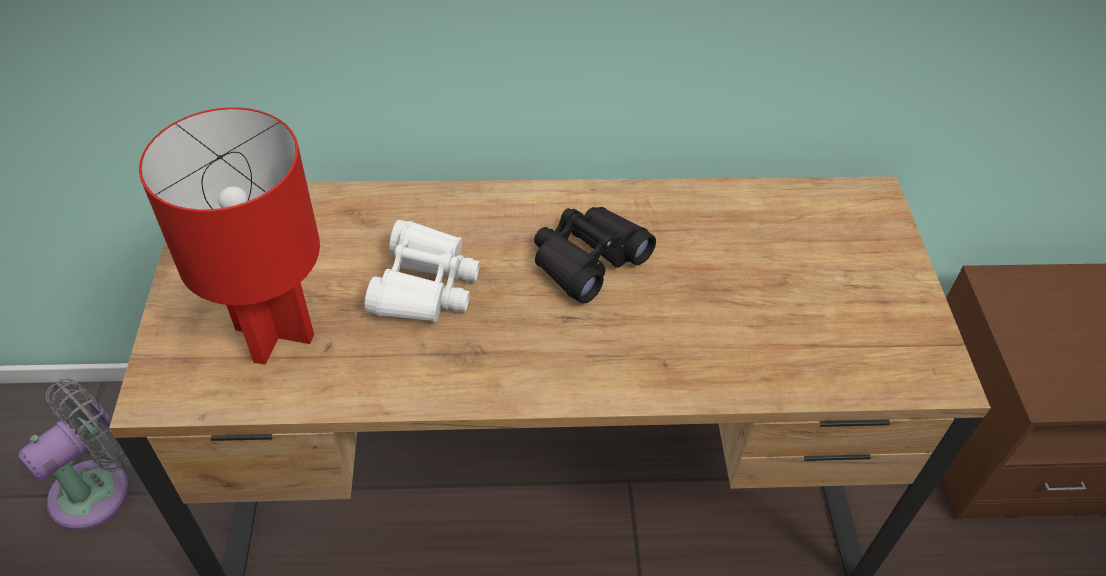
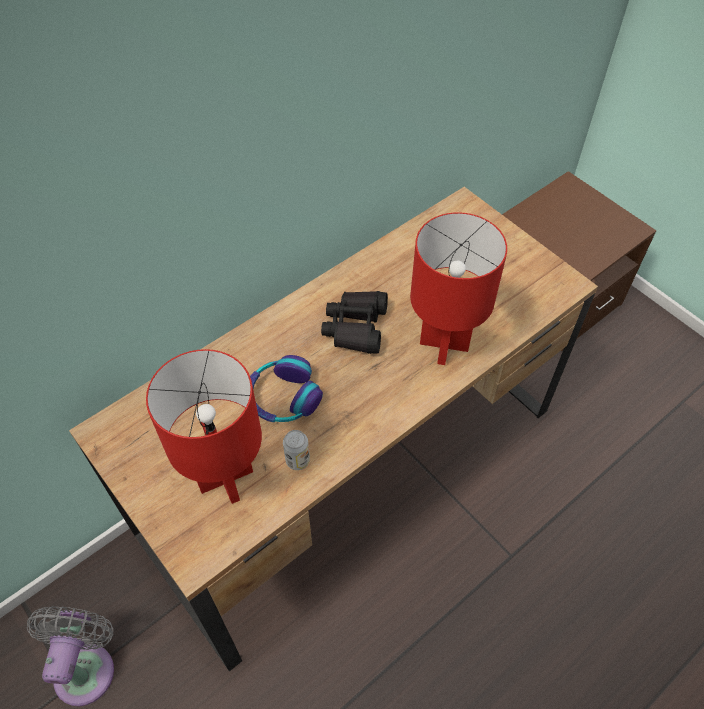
camera: 35 degrees left, 5 degrees up
(370, 364) = (297, 460): none -> can
(424, 285) = (283, 397): white binoculars -> headphones
(681, 349) = (444, 346): none -> red table lamp

